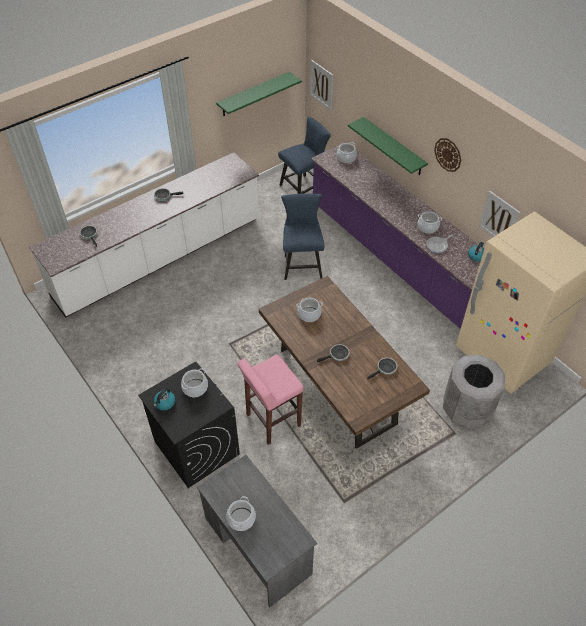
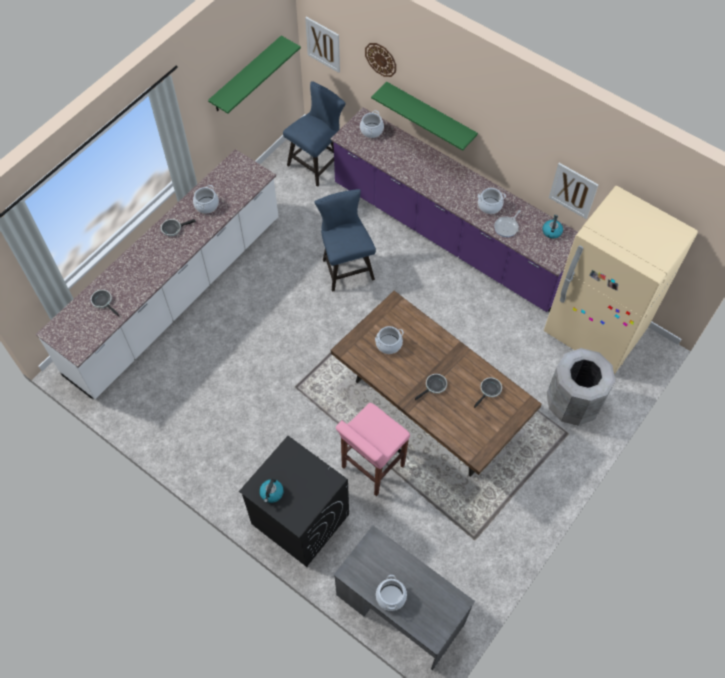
camera: 15 degrees left, 10 degrees up
(195, 388) = (298, 467): cooking pot -> cooking pot (206, 205)
(448, 154) = (503, 125): wall clock -> wall clock (381, 59)

